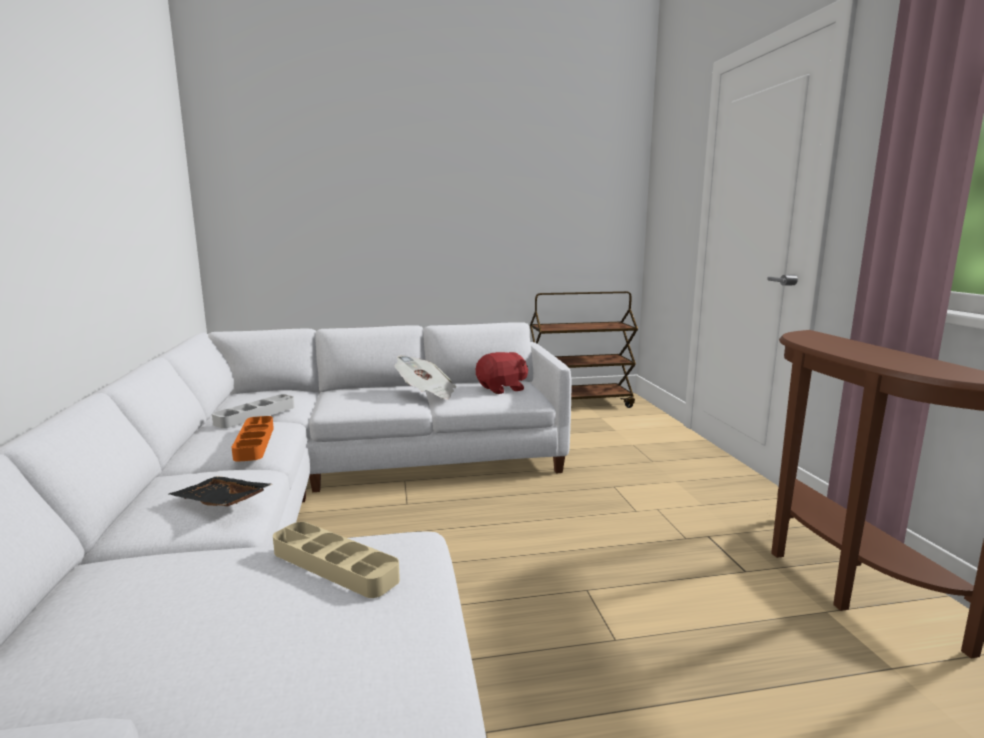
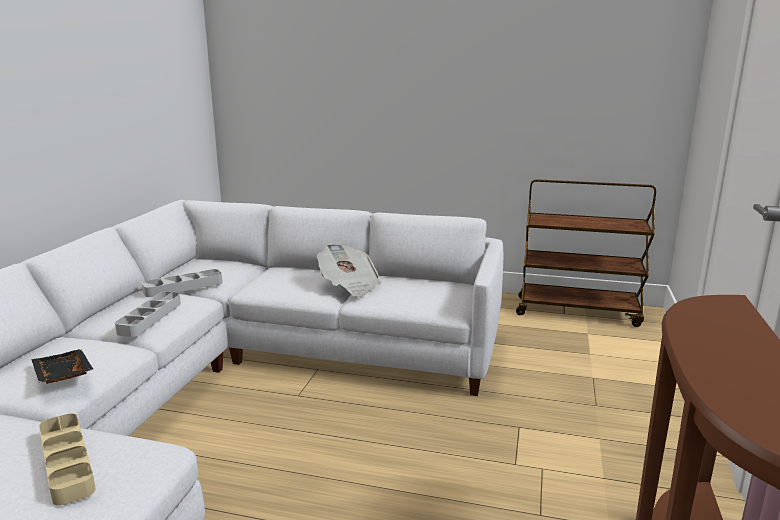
camera: 25 degrees right, 5 degrees up
(254, 443) = (150, 318): orange tray -> grey tray
(502, 389) = (428, 292): red plush toy -> none

